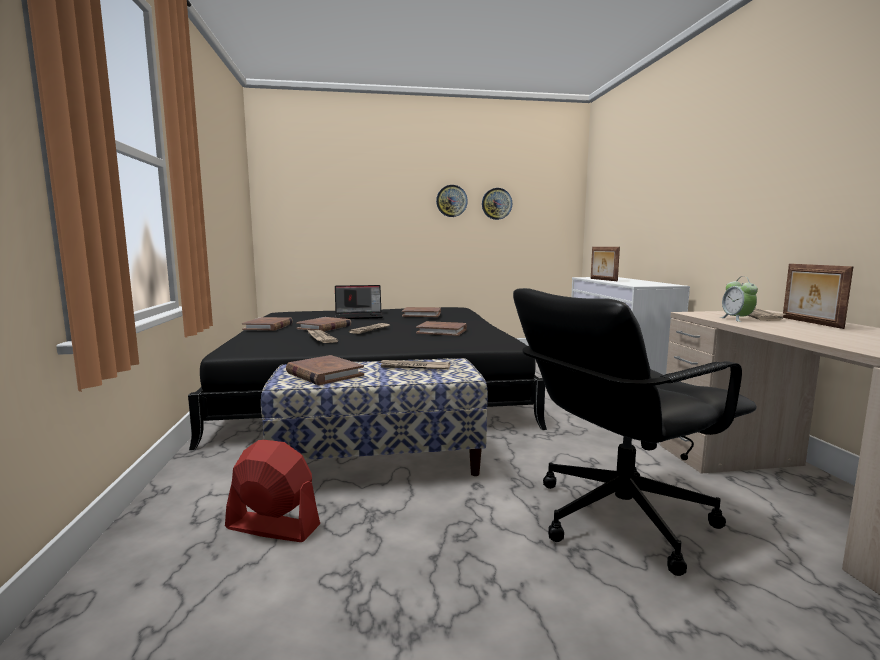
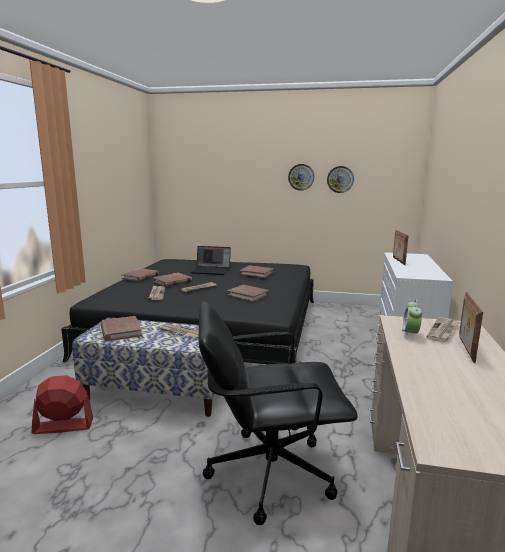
camera: 20 degrees right, 5 degrees up
(272, 527) = (63, 426): red fan -> red fan turned 45 degrees counterclockwise

